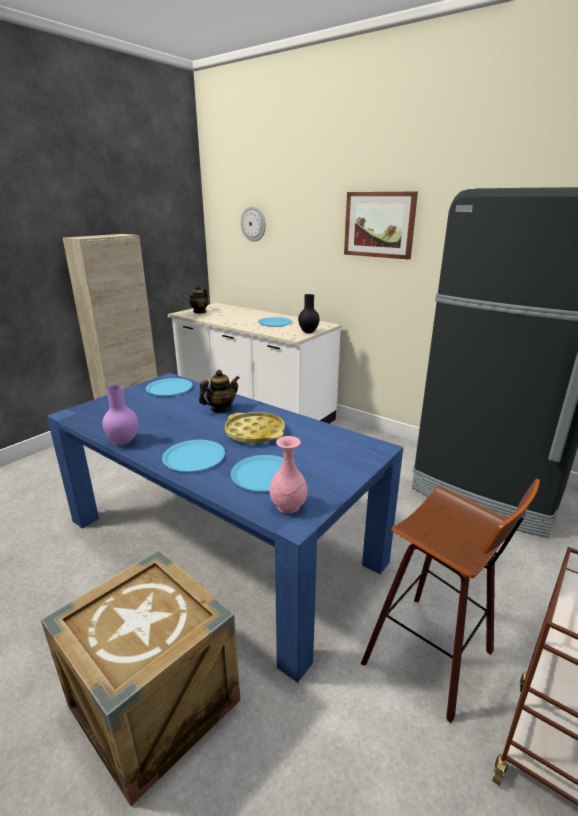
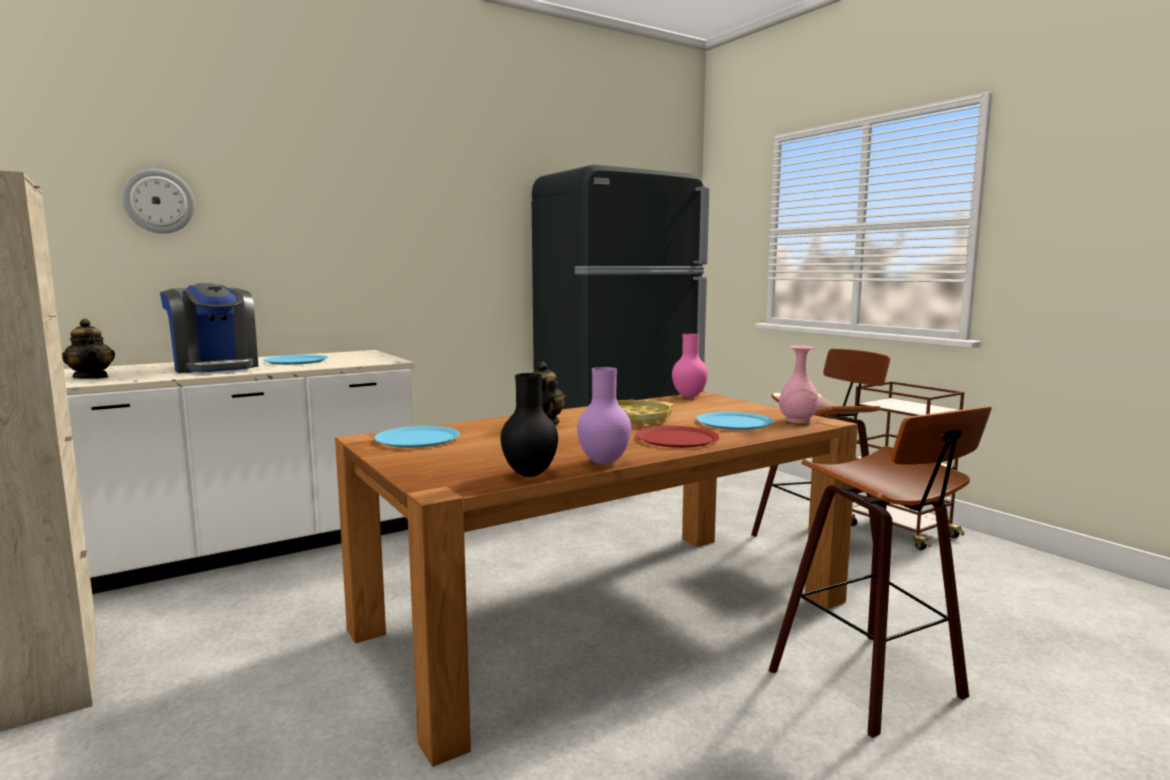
camera: 70 degrees left, 15 degrees down
(154, 703) = (874, 684): crate -> stool
(194, 457) = (677, 438): blue plate -> red plate
(221, 540) = (606, 615): blue dining table -> brown dining table
(240, 318) = (215, 367): none -> coffee machine
(308, 332) = (382, 357): black vase -> black vase (529, 474)
(365, 443) = (690, 397): none -> pink vase
(379, 225) = (413, 208): picture -> none

